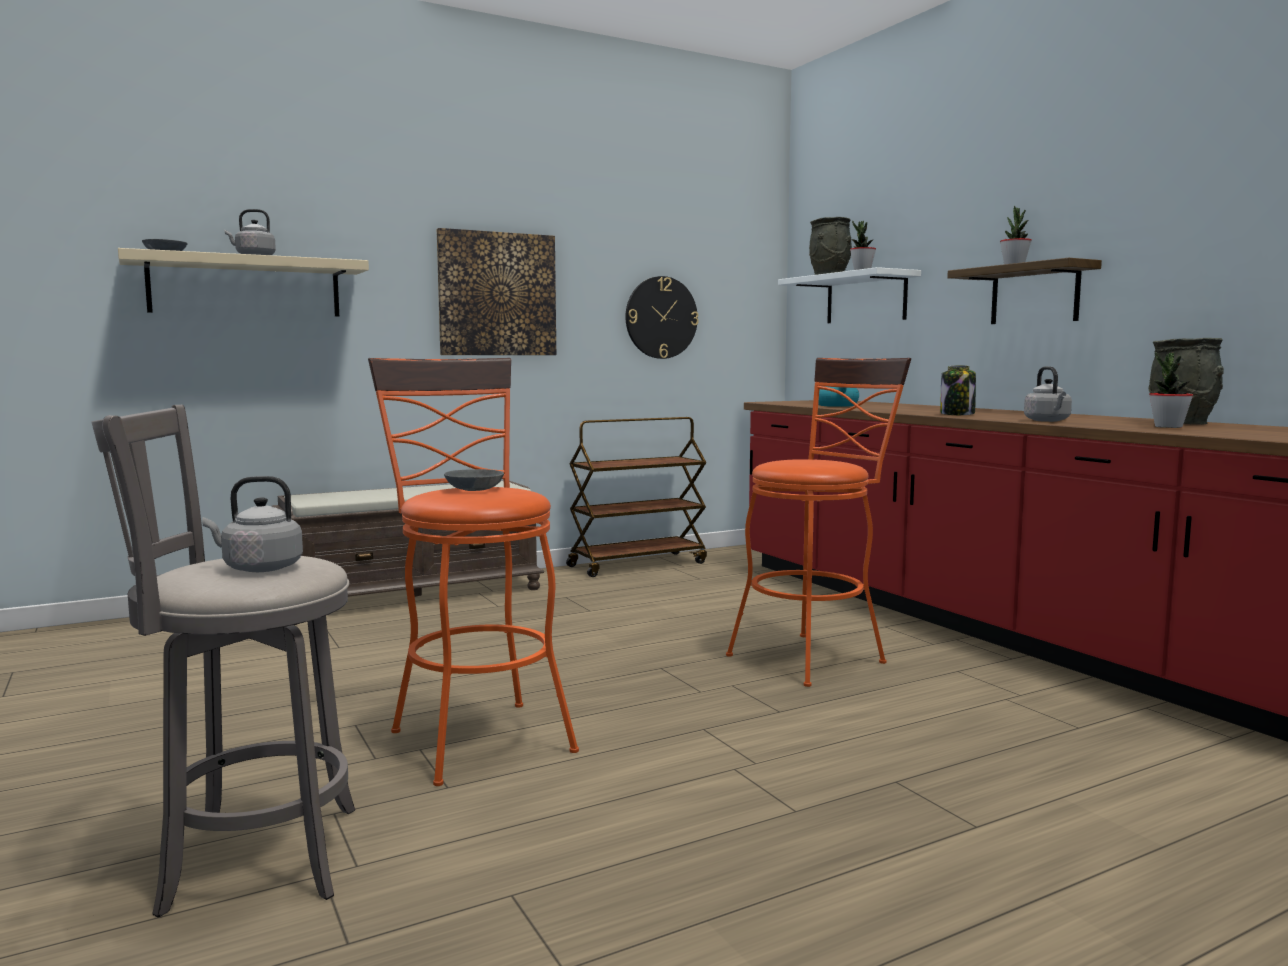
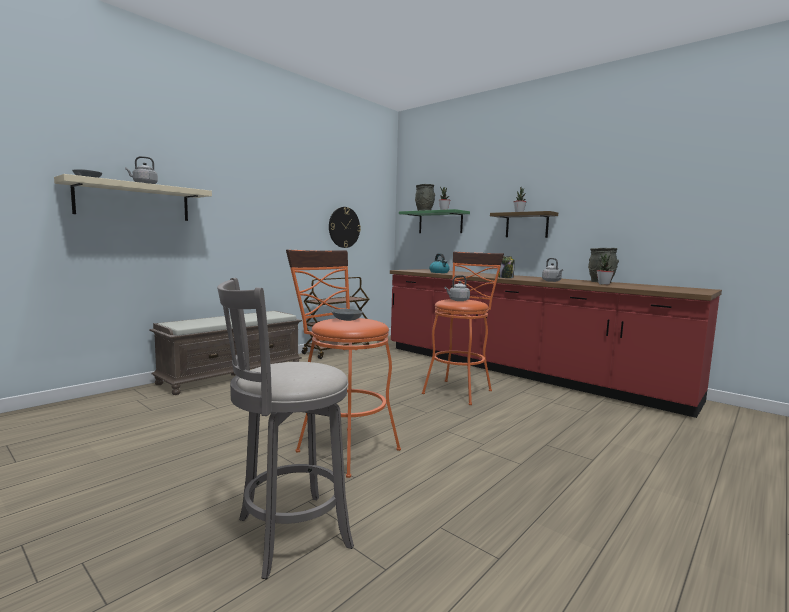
camera: 20 degrees left, 0 degrees up
(258, 568) = (303, 371): grey kettle -> grey kettle (458, 300)
(497, 294) = (269, 212): picture -> none
(866, 298) = (440, 222): white shelf -> green shelf

